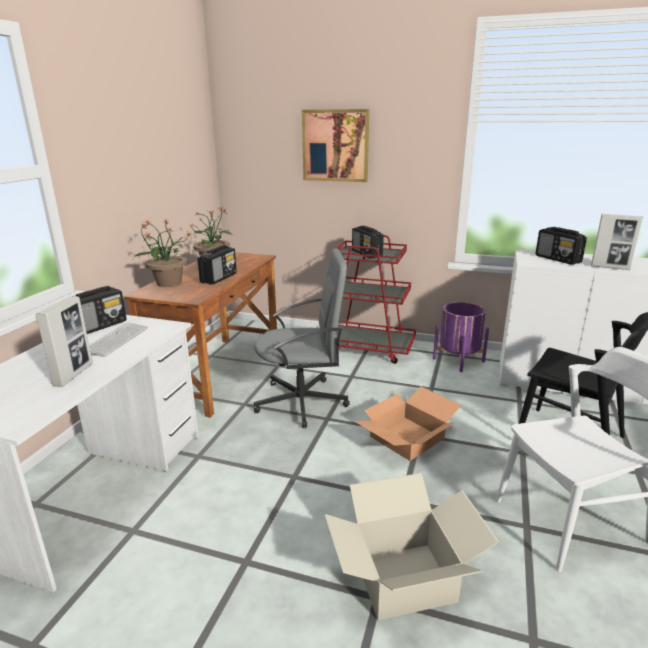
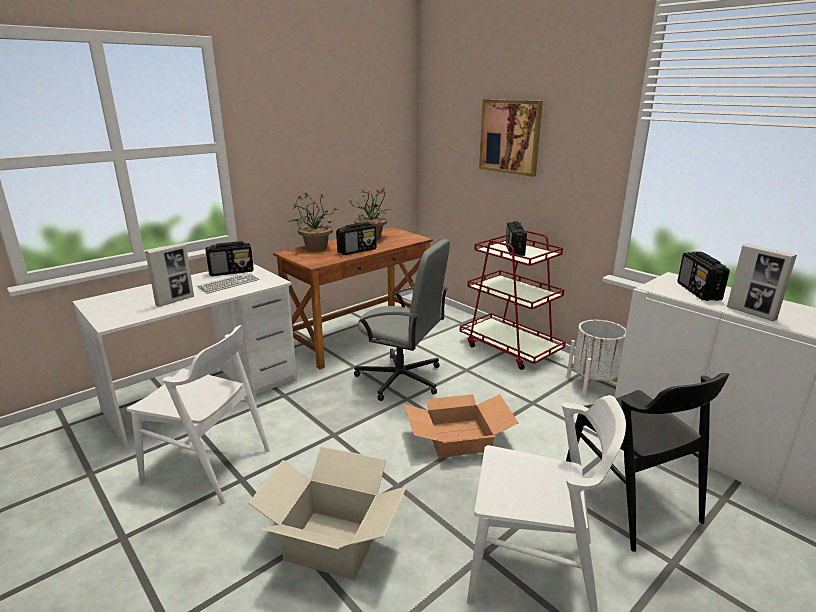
camera: 30 degrees right, 0 degrees up
(190, 564) = (208, 466): none -> white chair
(458, 360) = (594, 385): purple planter -> white planter

